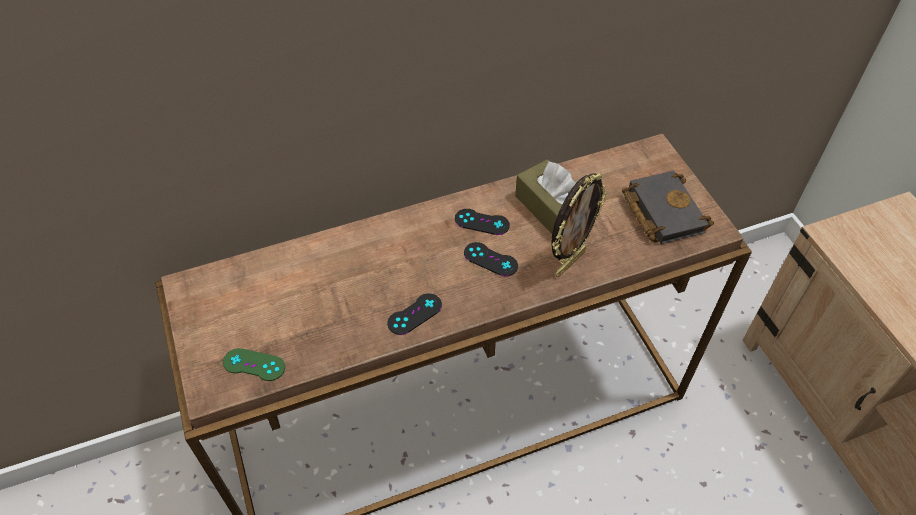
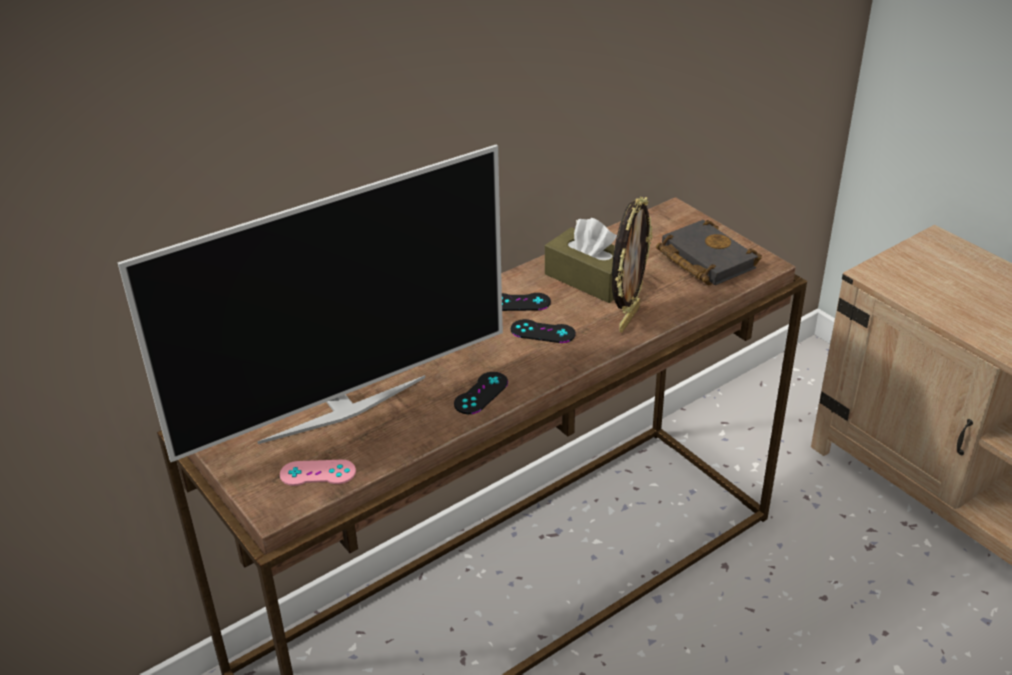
camera: 15 degrees left, 15 degrees down
(254, 365) = (317, 473): green game controller -> pink game controller
(297, 301) = (342, 408): none -> television

